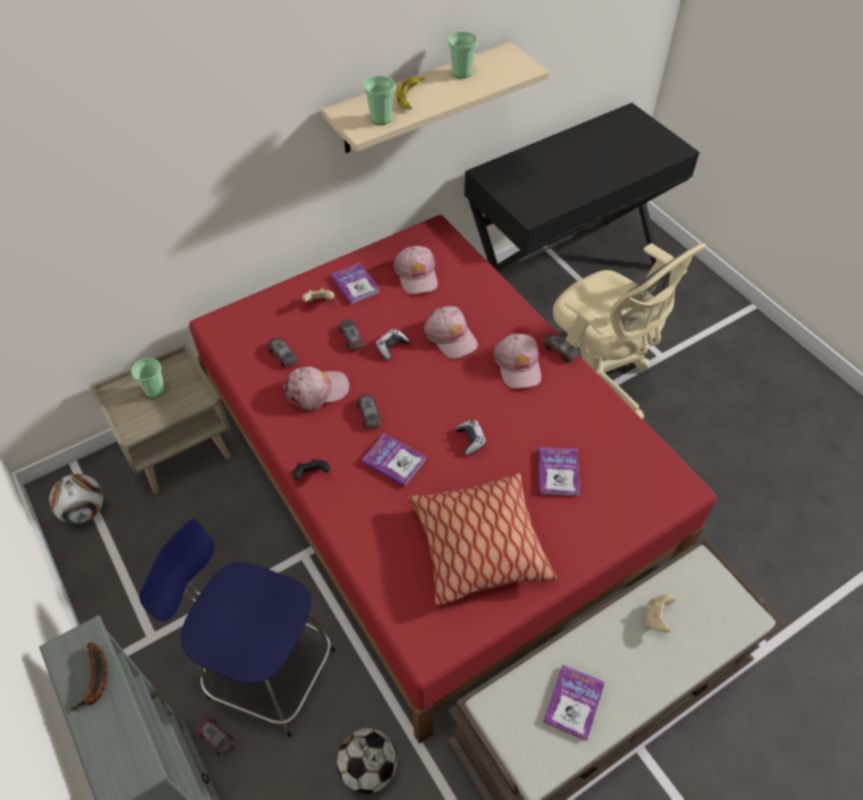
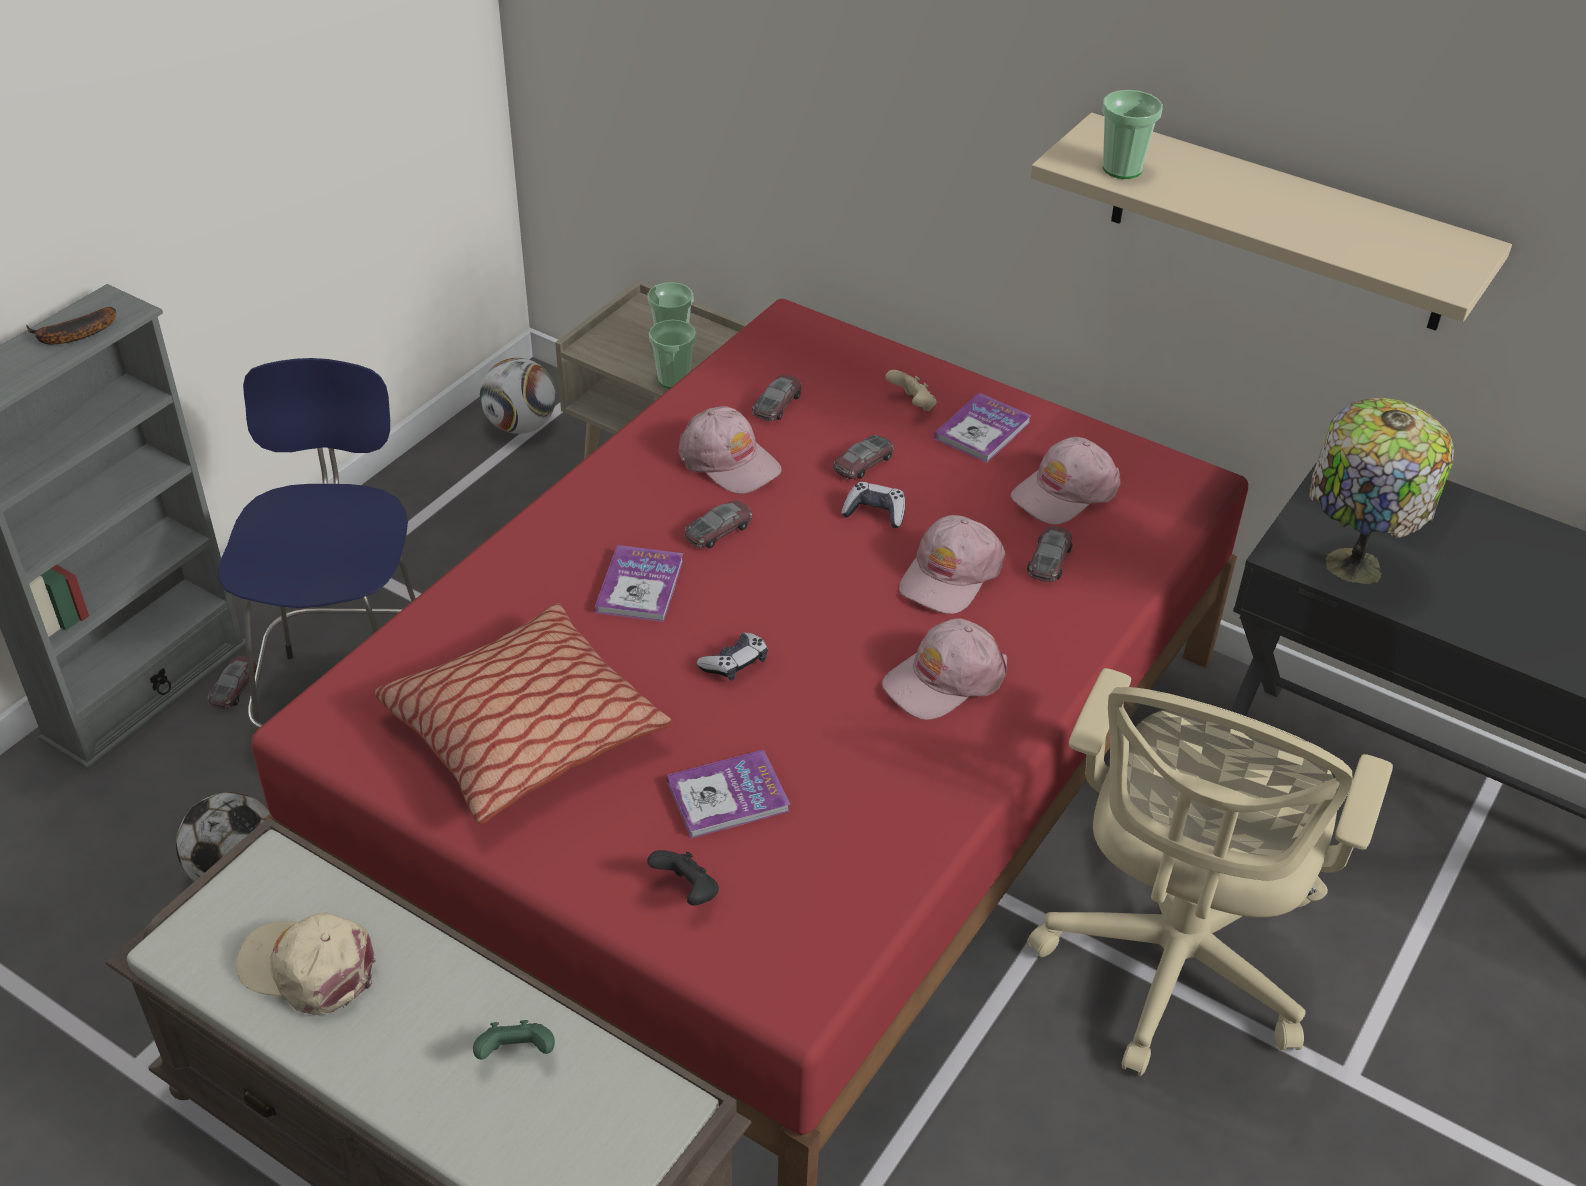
camera: 65 degrees right, 10 degrees down
(311, 475) = (566, 507): black game controller -> black game controller (687, 892)
(410, 96) = (1213, 180): banana -> none
(461, 73) = (1343, 214): cup -> cup (674, 380)
(547, 202) = (1349, 567): none -> table lamp
(560, 350) = (1023, 728): toy car -> toy car (1049, 560)
(574, 702) = (309, 968): book -> beige cap
(656, 618) = (516, 1054): beige game controller -> green game controller

